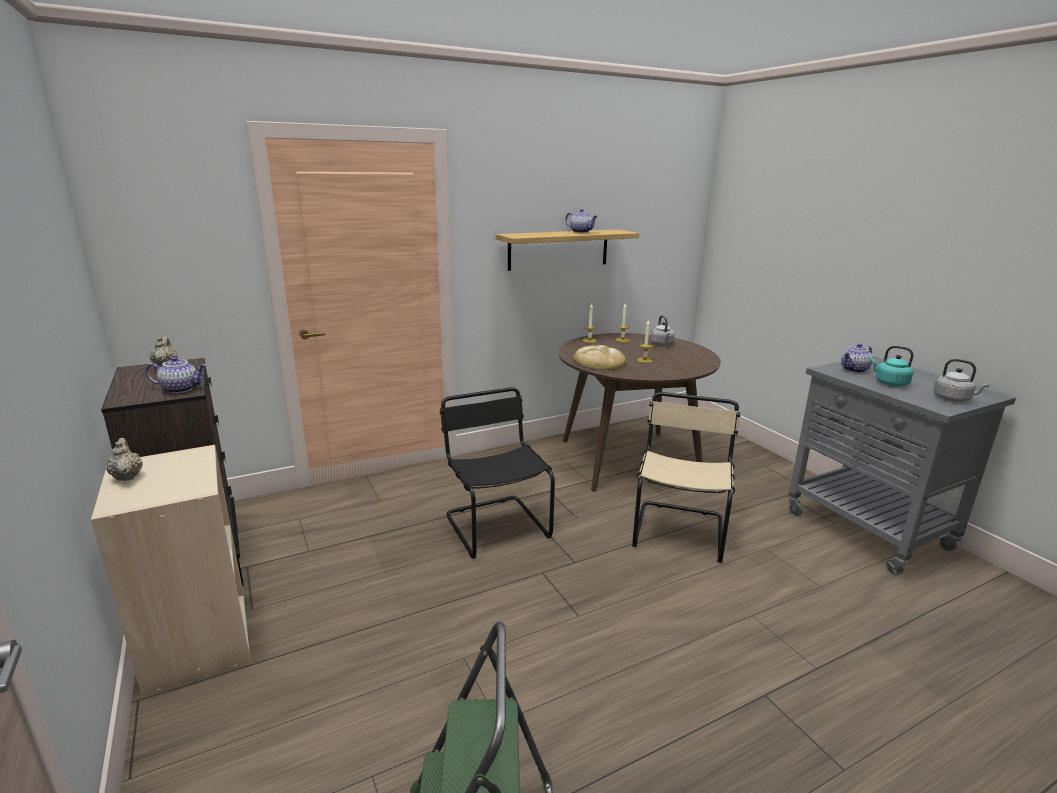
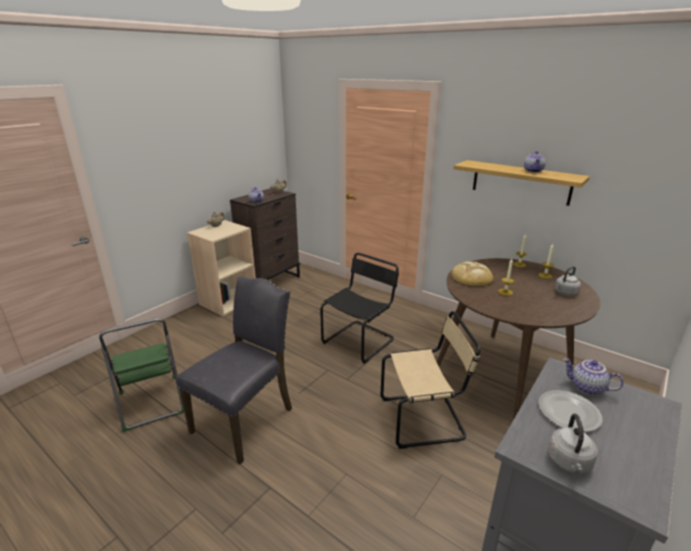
camera: 65 degrees right, 5 degrees up
(612, 692) = (246, 419): none -> grey chair
(889, 383) = (567, 412): turquoise kettle -> plate

